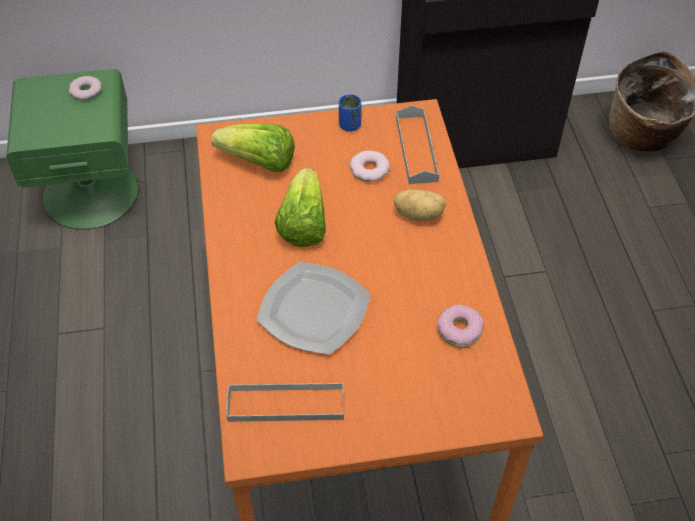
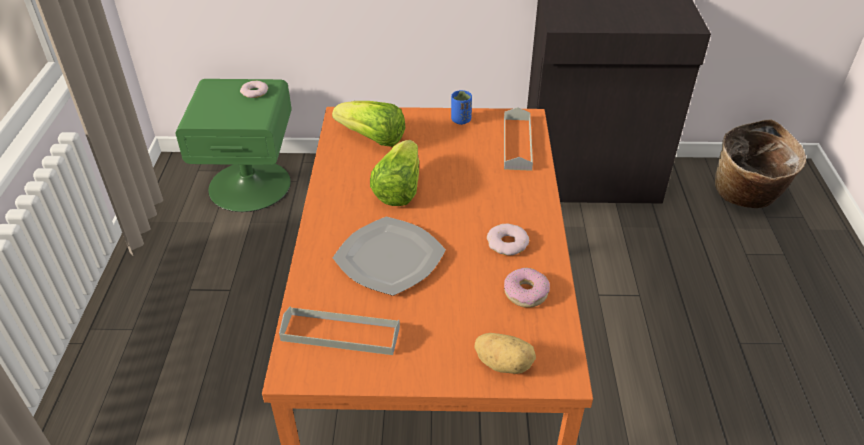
camera: 10 degrees right, 10 degrees down
(369, 169) = (470, 154): donut -> donut (507, 243)
(419, 214) = (508, 193): potato -> potato (504, 363)

